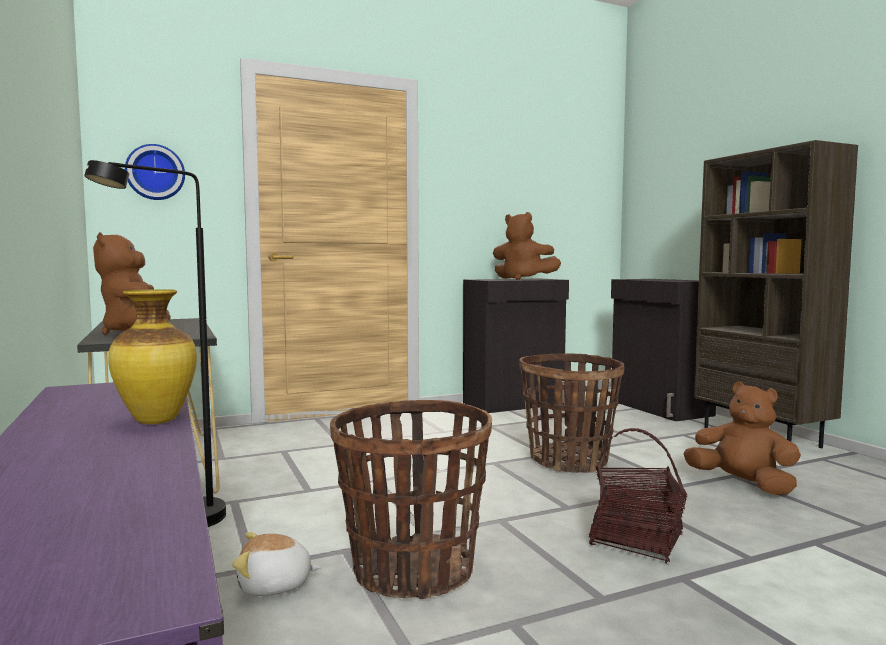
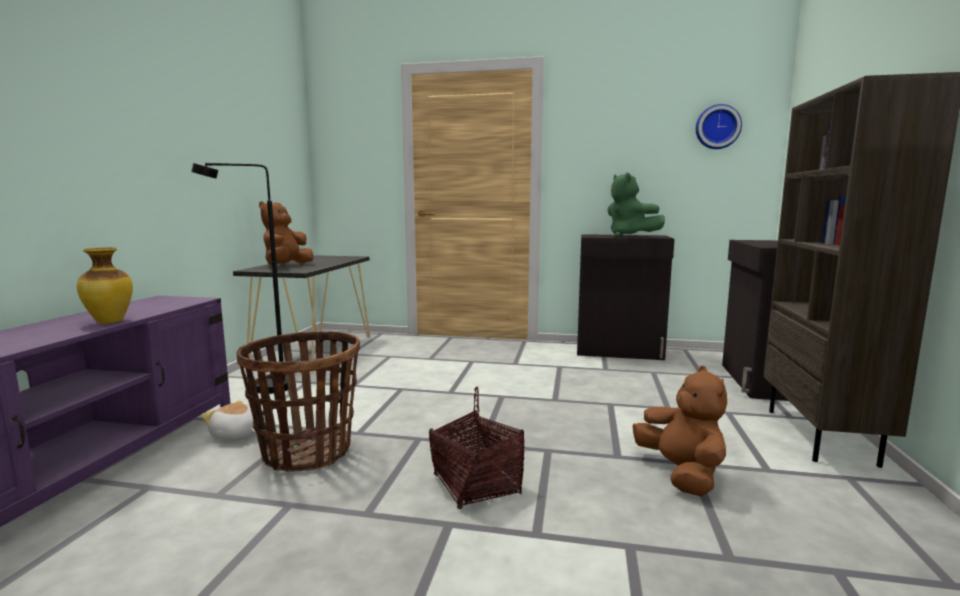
camera: 35 degrees right, 5 degrees up
(155, 172) = (348, 155): wall clock -> wall clock (717, 127)
(523, 279) = (629, 236): brown plush toy -> green plush toy
(569, 461) = (562, 409): basket -> none

